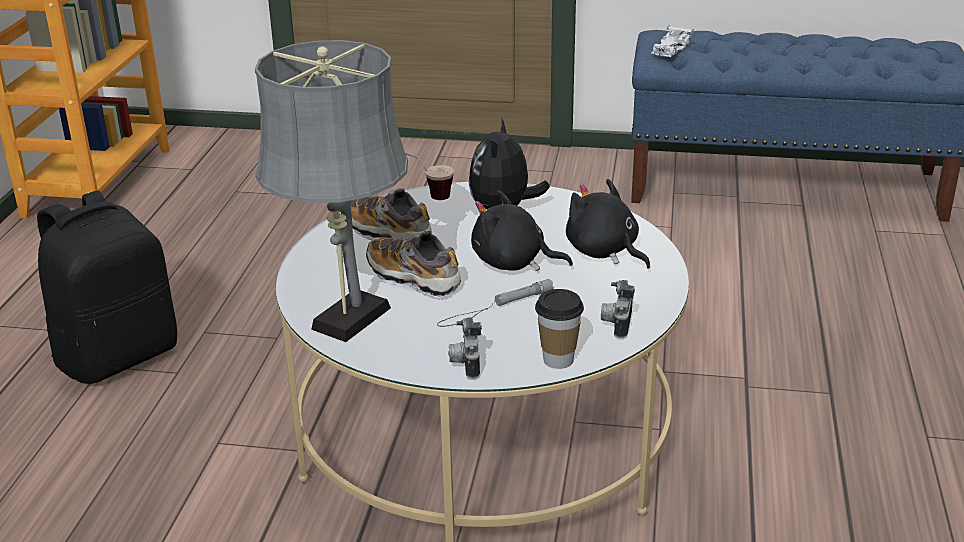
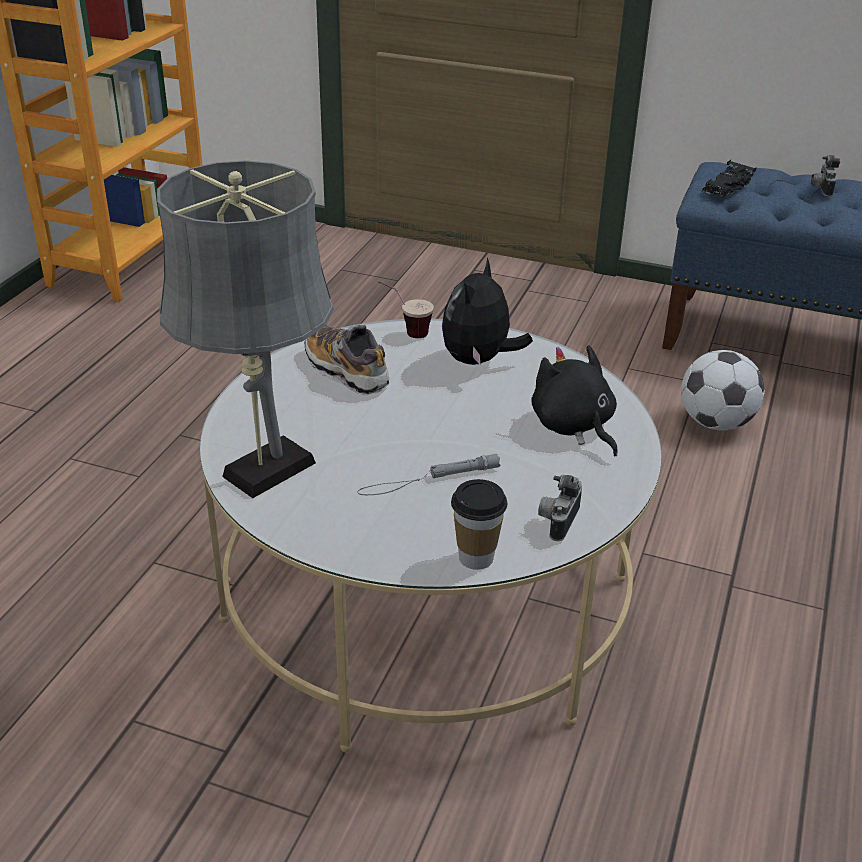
camera: 10 degrees right, 5 degrees up
(118, 355) = (88, 448): black backpack -> none
(413, 278) = (353, 430): shoe -> none
(465, 363) = (371, 545): camera -> camera (820, 189)
(513, 263) = (467, 426): black plush toy -> none
(670, 49) = (726, 187): white toy car -> black toy car
(696, 258) = (715, 423): none -> football

